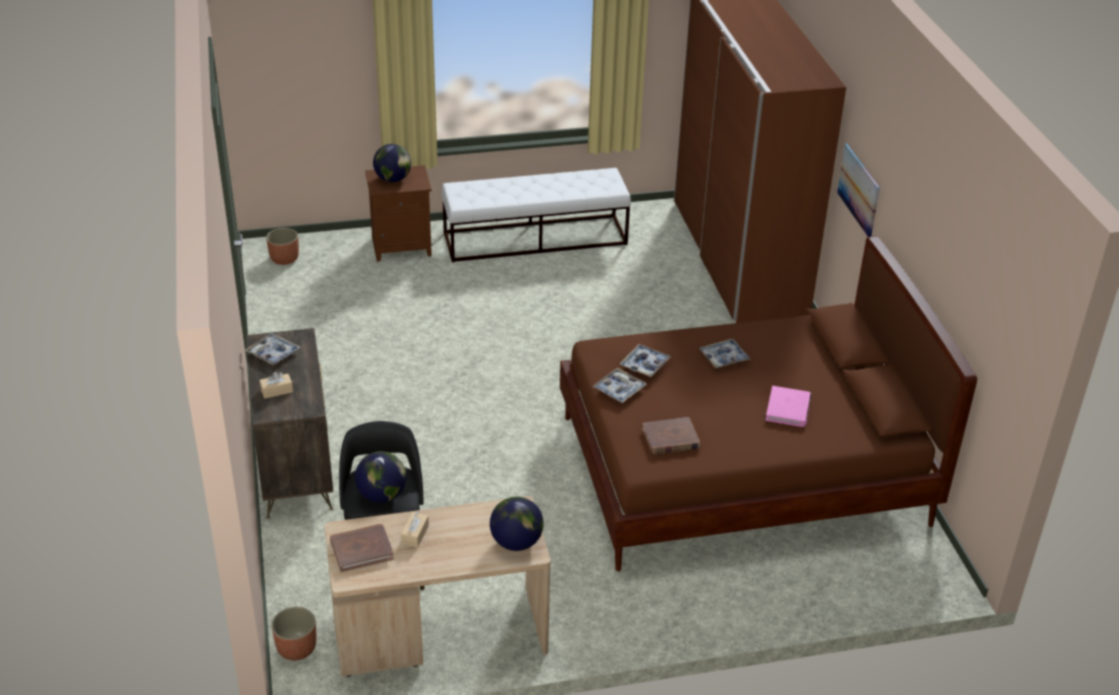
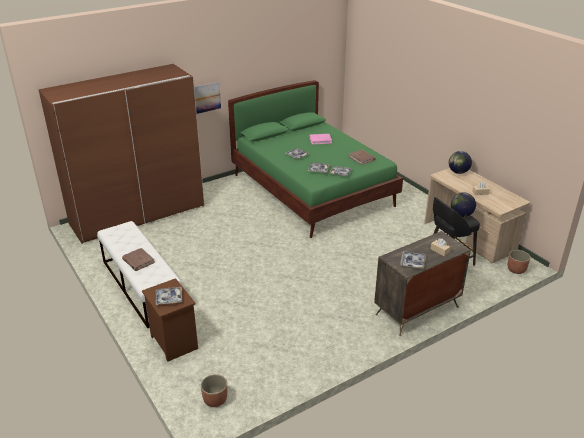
camera: 110 degrees left, 5 degrees down
(361, 550) = (502, 202): brown book -> brown book (138, 261)
(393, 179) = (169, 298): globe -> tray
(742, 470) = (312, 190): brown bed -> green bed

